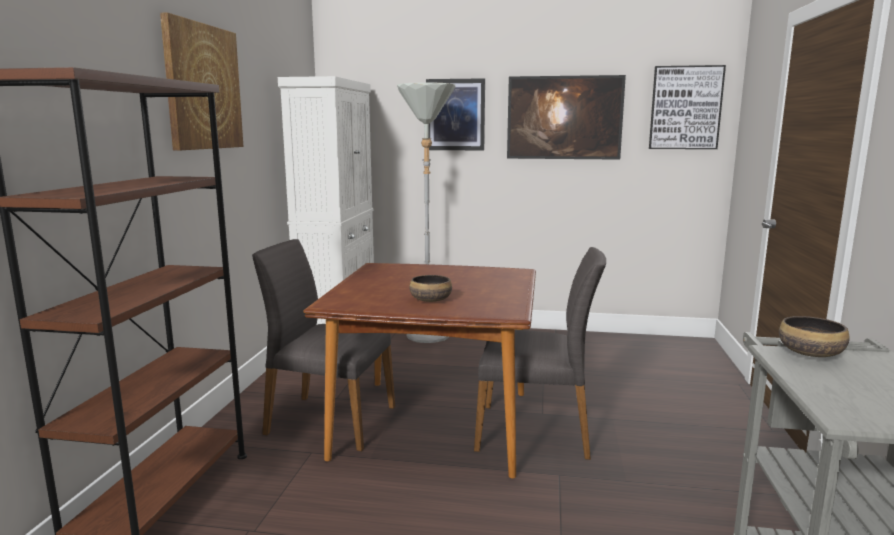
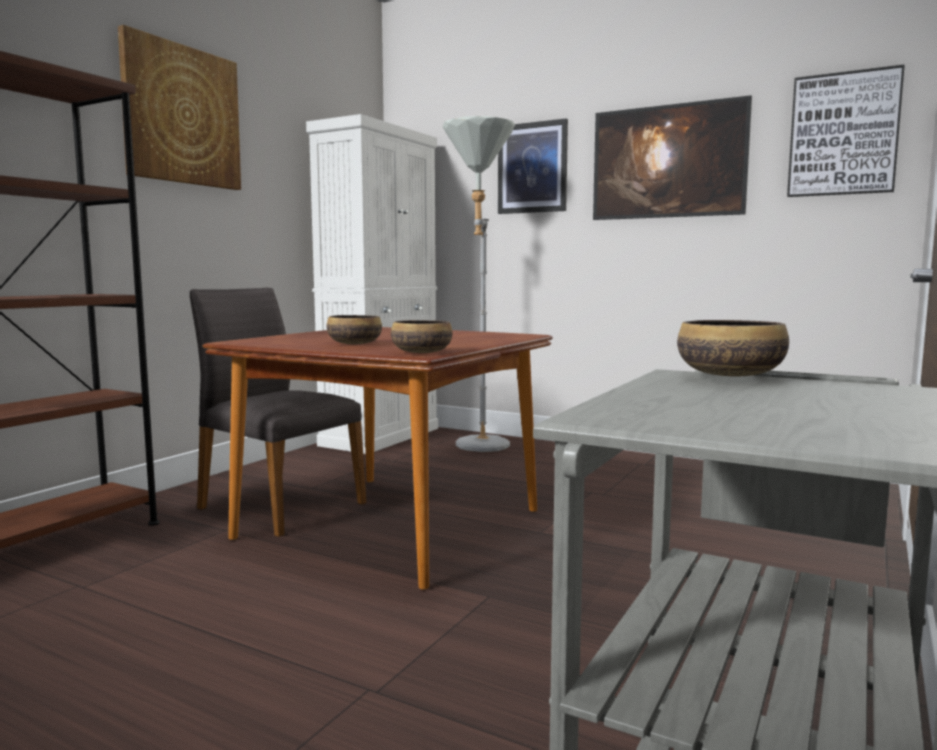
camera: 20 degrees right, 5 degrees down
(507, 311) = (421, 352): none -> bowl
(535, 431) = (509, 548): grey chair -> none

